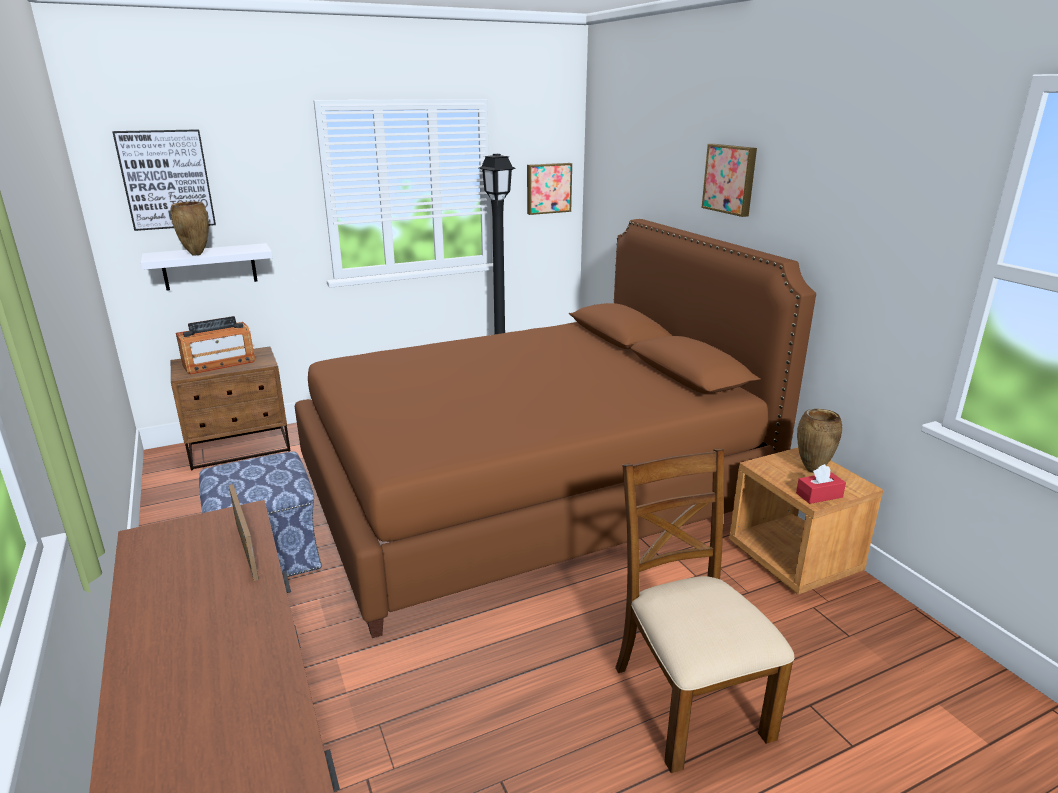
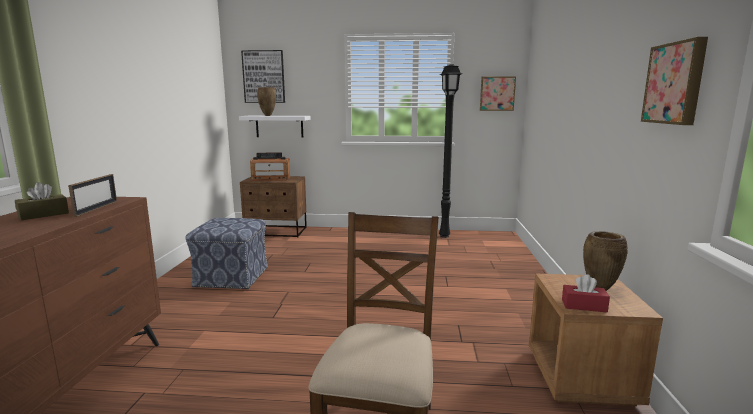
camera: 30 degrees right, 10 degrees down
(190, 593) = (43, 215): none -> brown tissue box
(528, 491) = (408, 283): brown bed -> none
(730, 179) = (588, 55): picture -> picture (675, 83)

